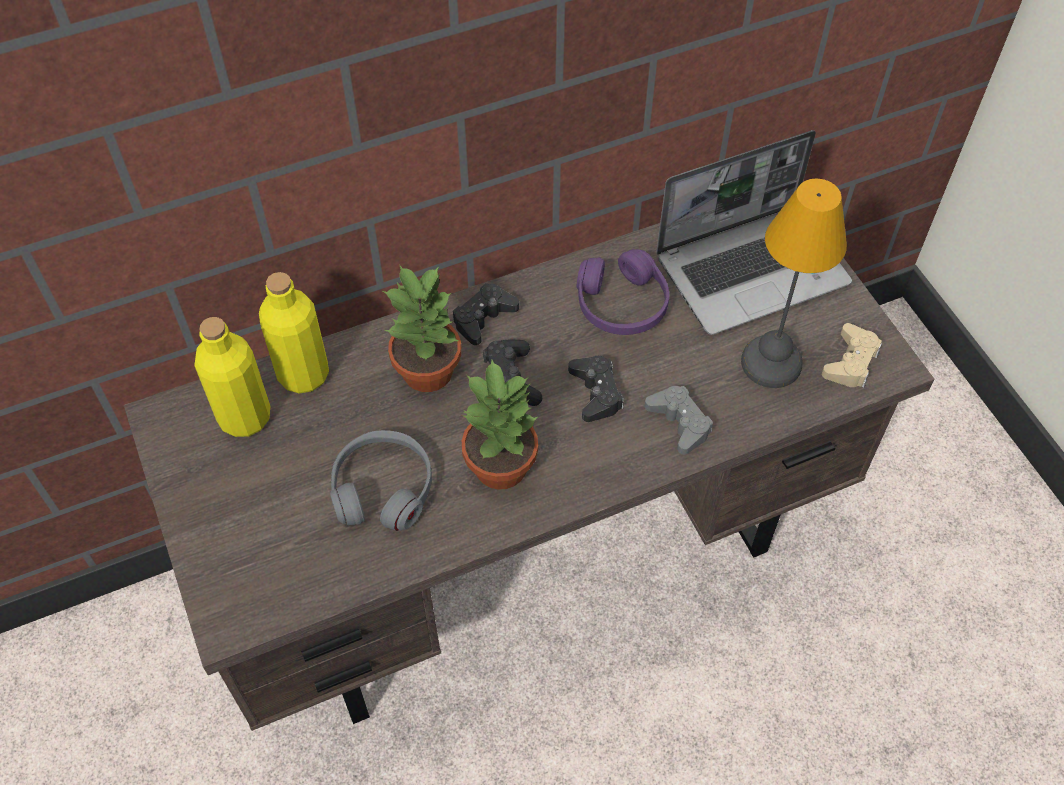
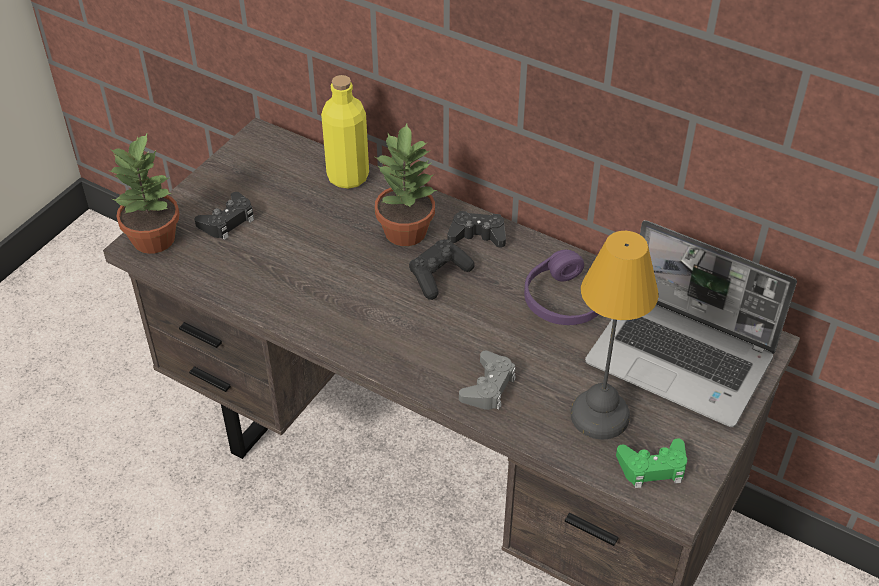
camera: 55 degrees right, 10 degrees down
(244, 417) = (292, 170): yellow bottle -> none
(383, 488) = (293, 259): grey headphones -> none
(502, 465) = (362, 308): potted plant -> potted plant (155, 239)
(596, 392) = (471, 326): black game controller -> black game controller (227, 221)
(851, 362) = (652, 467): beige game controller -> green game controller

